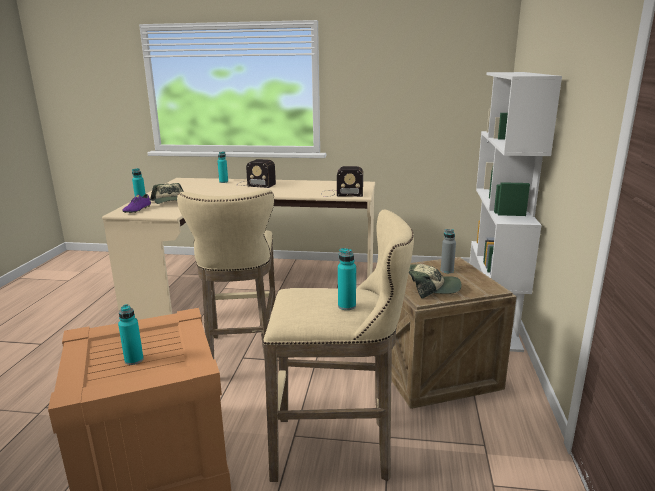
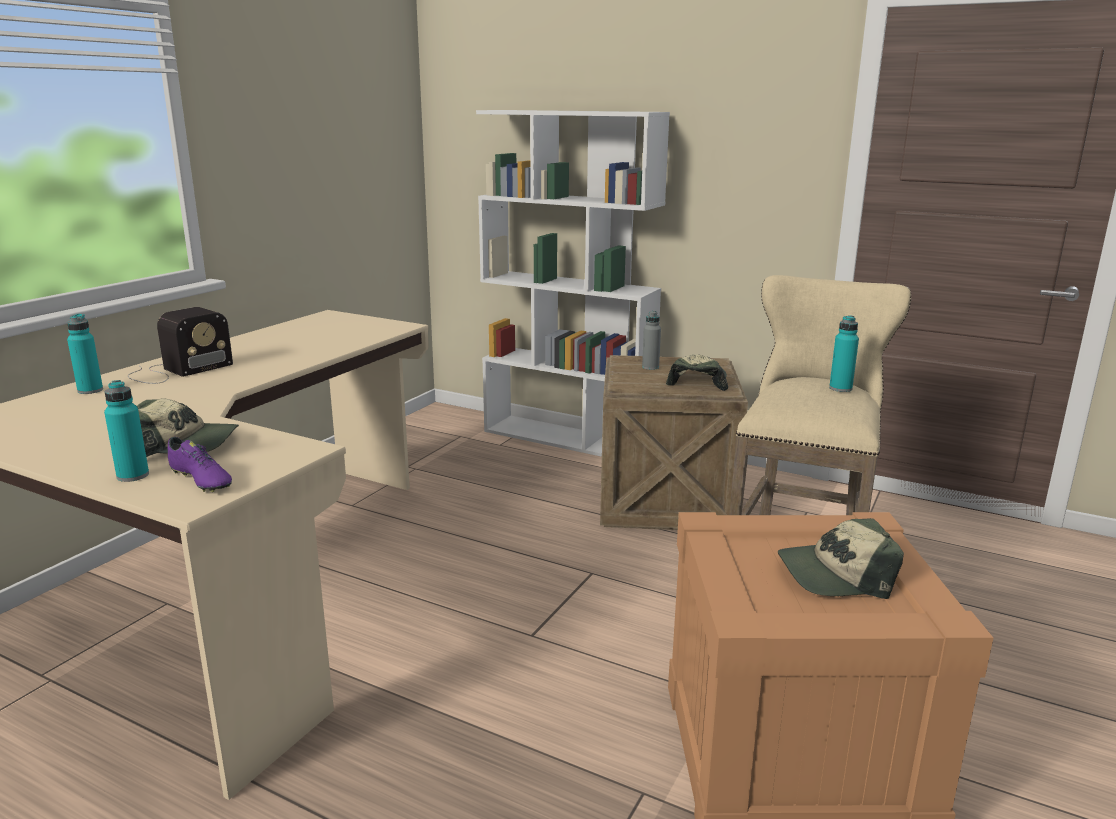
camera: 70 degrees left, 0 degrees up
(134, 360) = (835, 575): turquoise bottle -> cap
(243, 358) = (534, 635): beige stool -> none
(340, 193) = (369, 333): radio -> none

